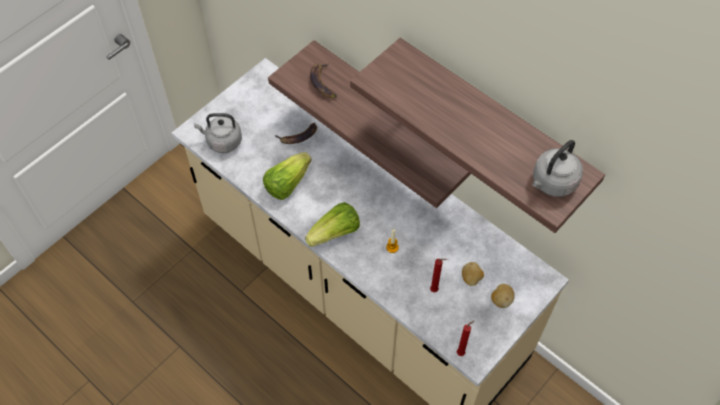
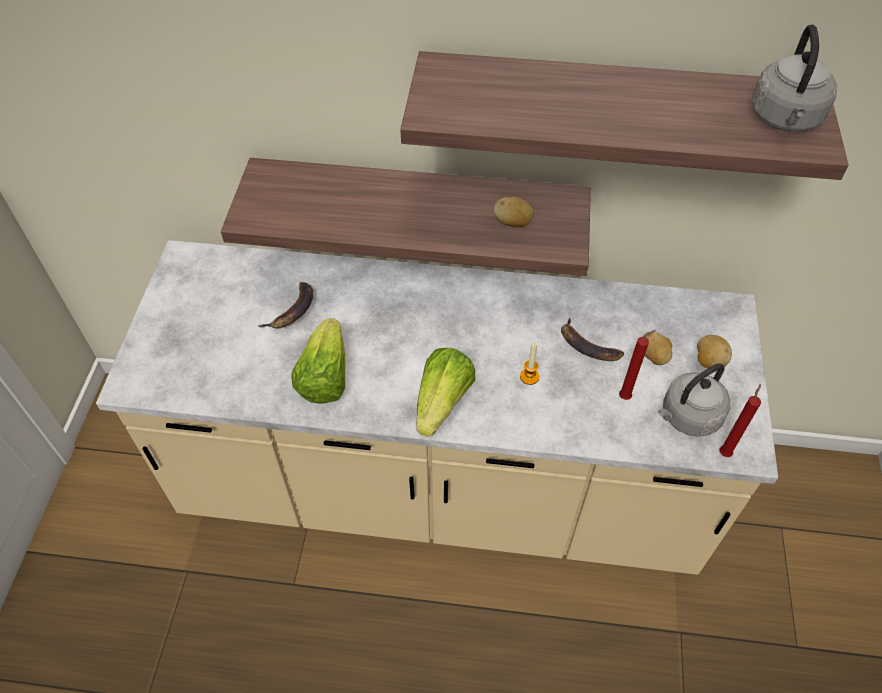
camera: 35 degrees left, 5 degrees down
(222, 141) = (186, 373): grey kettle -> grey kettle (687, 417)
(322, 83) = (307, 201): banana -> banana (587, 346)
(418, 155) = (512, 223): none -> potato

